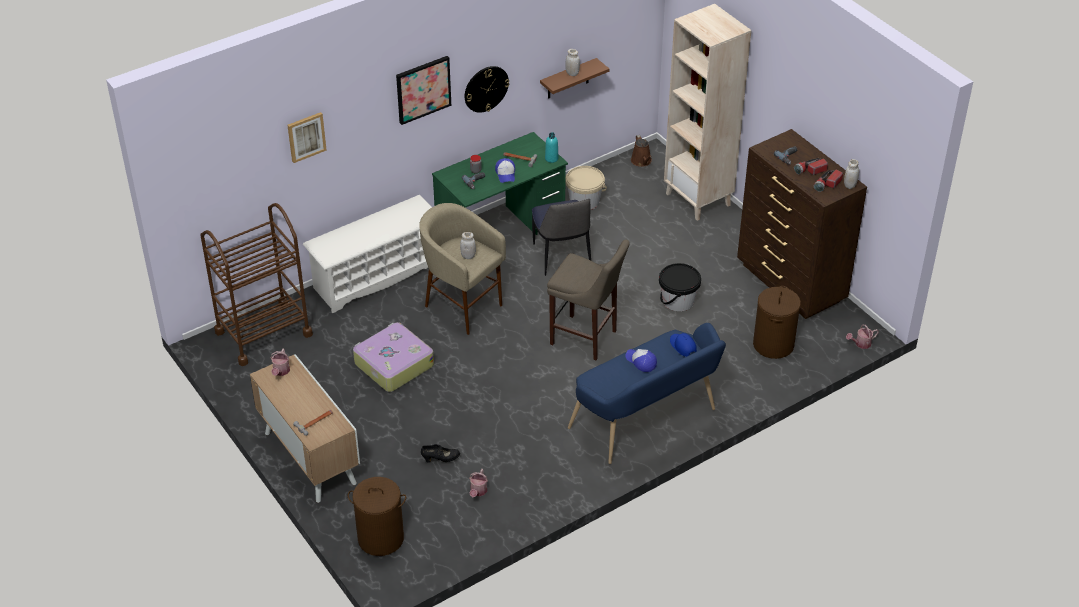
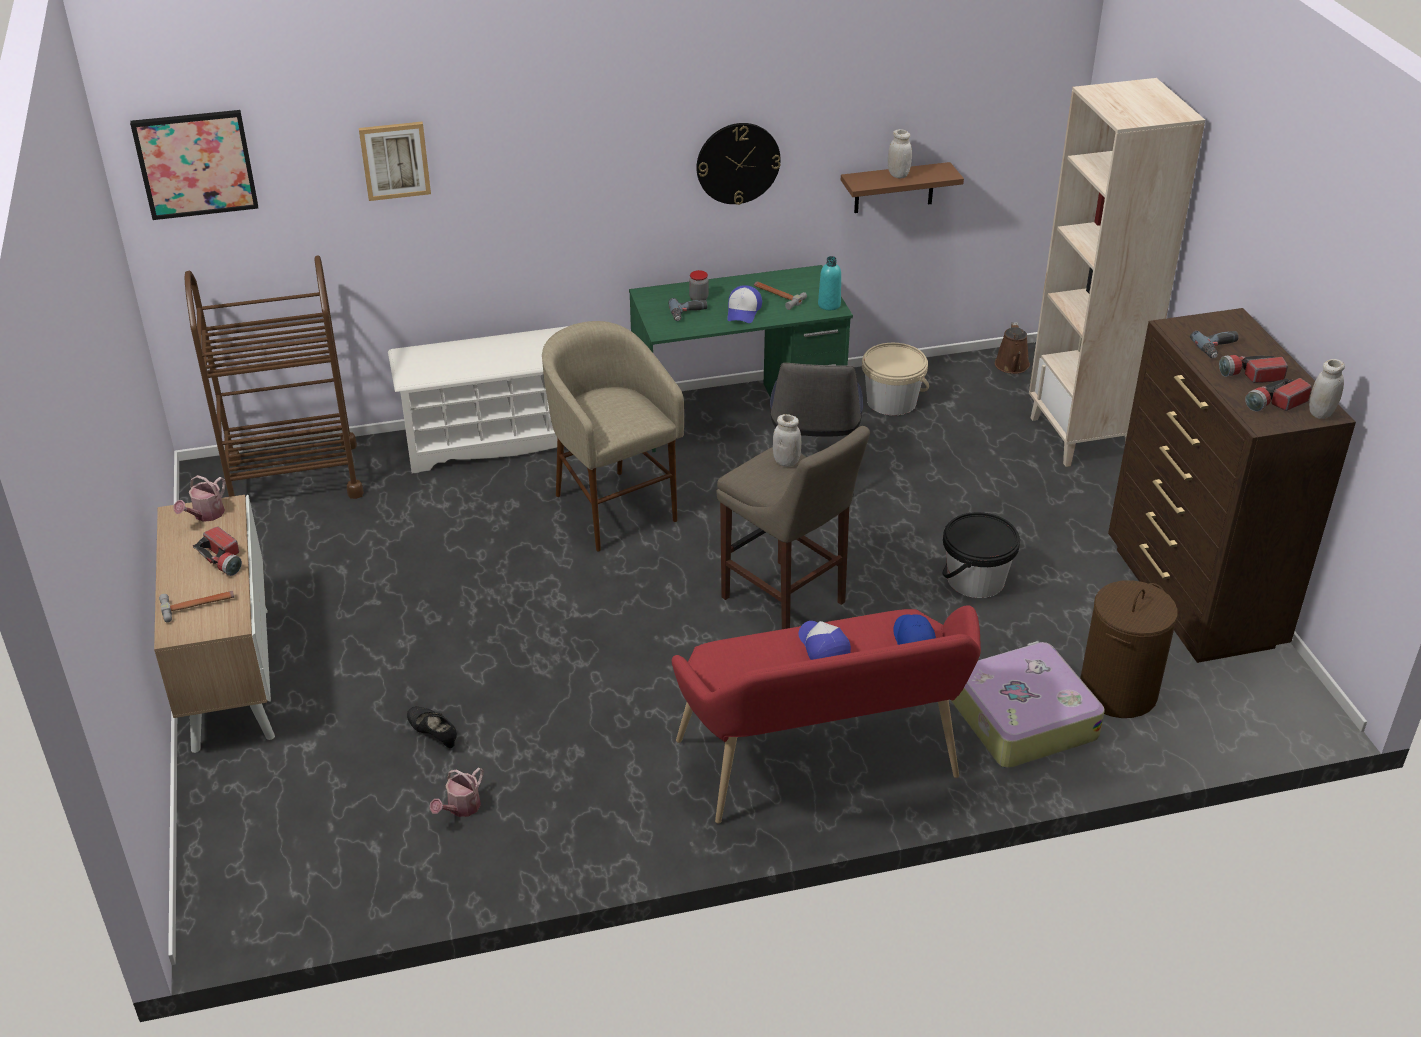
camera: 20 degrees right, 5 degrees down
(309, 394) = (223, 560): none -> flashlight
(381, 538) = (250, 843): brown laundry basket -> none
(393, 364) = (453, 568): suitcase -> suitcase (1021, 718)
(423, 89) = (618, 131): picture -> picture (195, 164)
(440, 459) = (433, 735): black shoe -> black shoe turned 150 degrees counterclockwise
(468, 256) = (615, 414): white jar -> white jar (786, 462)
(647, 422) = (824, 767): blue bench -> red bench
(861, 344) = (1289, 731): watering can -> none

